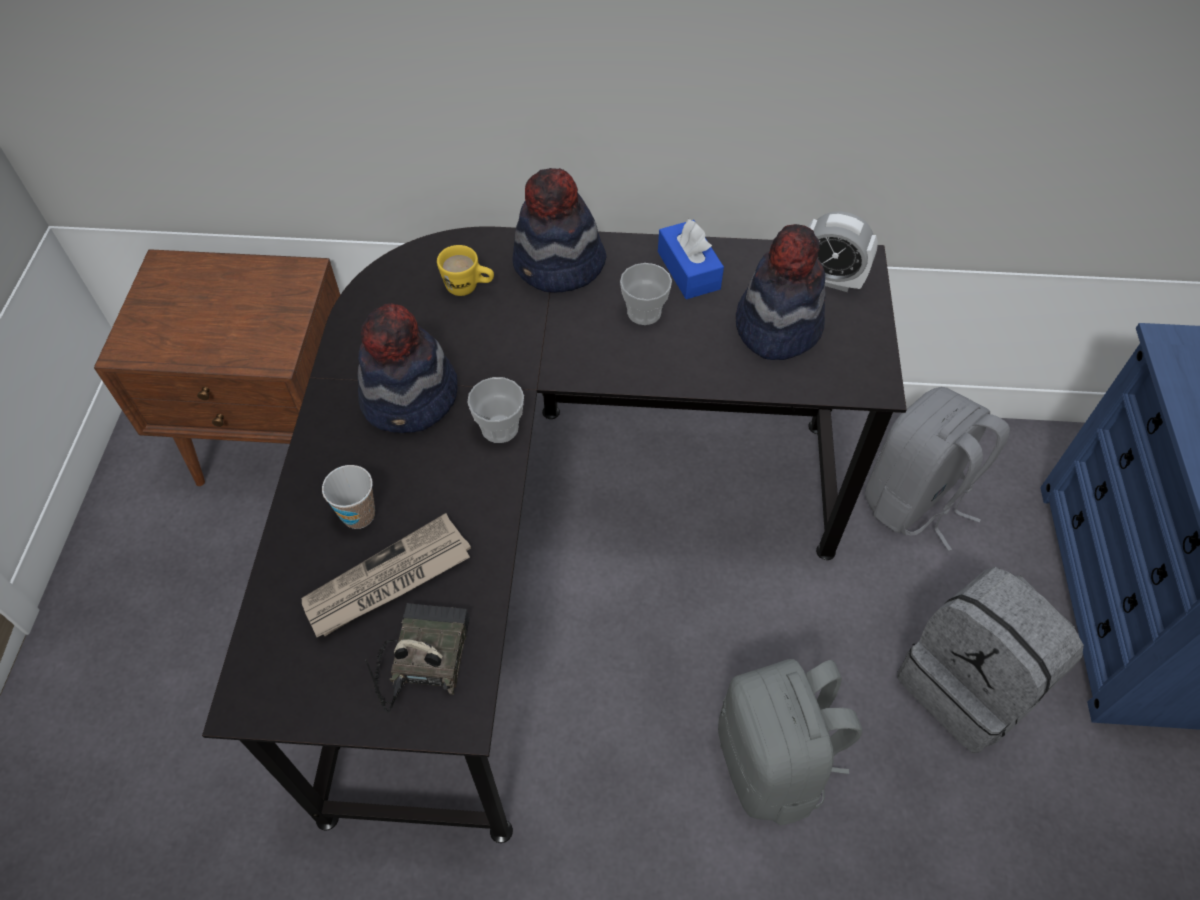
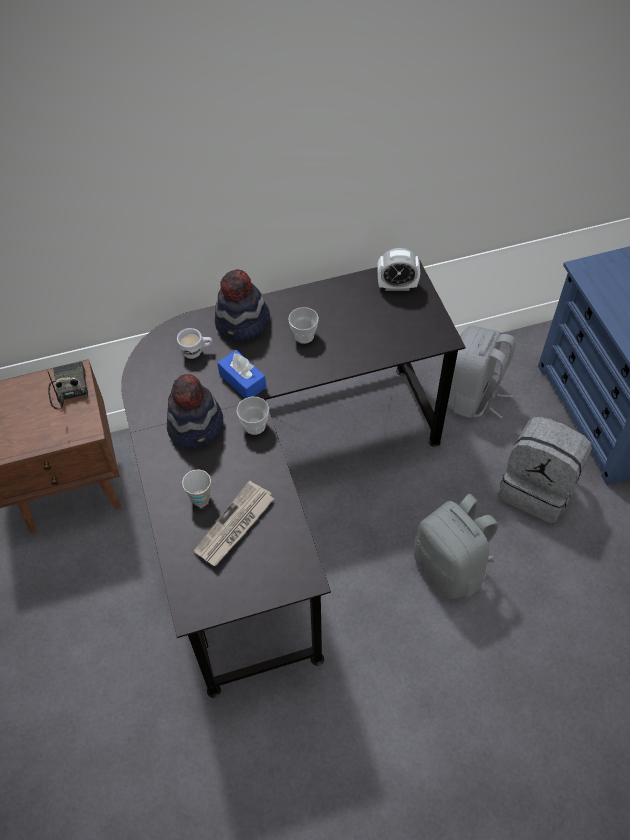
camera: 20 degrees left, 0 degrees up
(423, 657) = (273, 557): radio -> radio (69, 388)
(469, 288) = (197, 352): yellow mug -> white mug
(688, 270) = (317, 304): blue tissue box -> blue tissue box (242, 381)
(777, 326) = (380, 321): hat -> none

